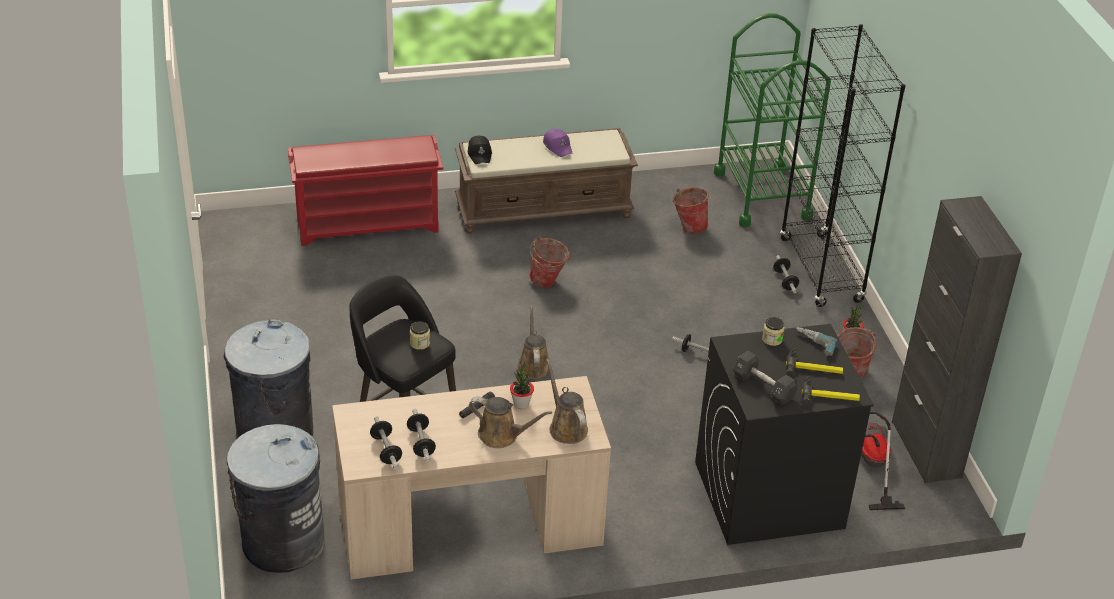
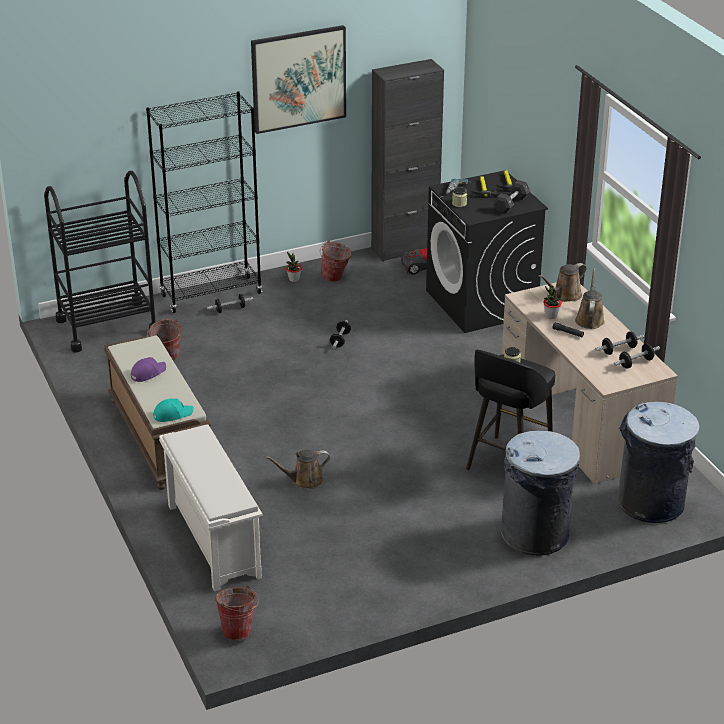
camera: 100 degrees left, 5 degrees down
(369, 224) = (212, 540): red shoe rack -> white shoe rack
(480, 154) = (172, 414): black cap -> turquoise cap
(533, 365) = (387, 415): brown watering can -> brown watering can (304, 480)
(548, 282) = (271, 421): bucket -> bucket (238, 630)
(762, 195) = (107, 326): green cart -> black cart
(943, 131) = (298, 78): none -> picture

